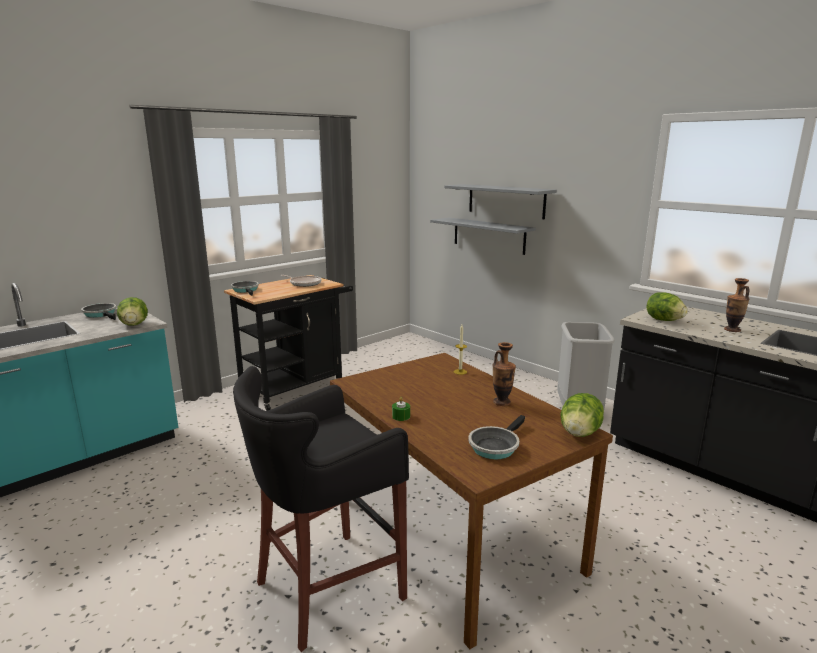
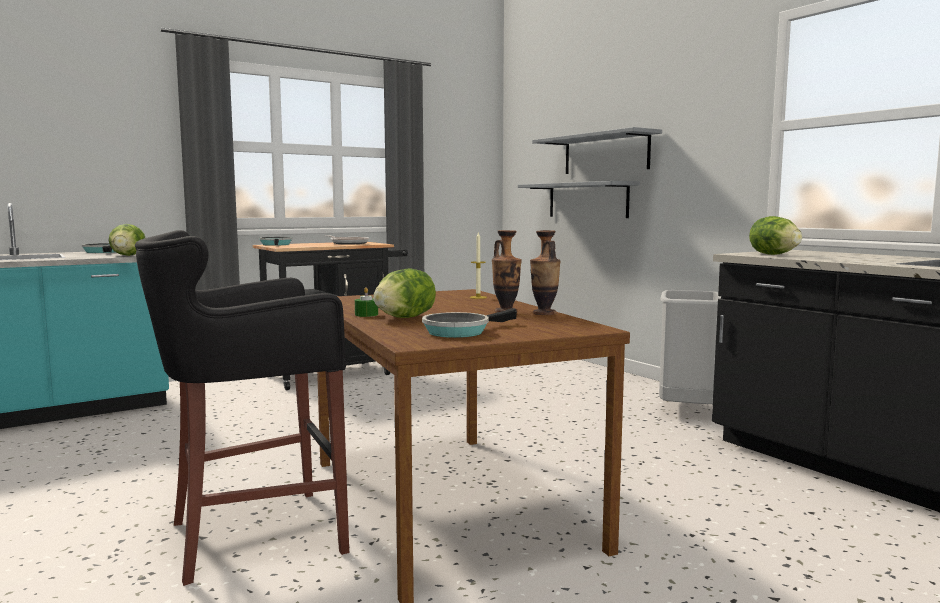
camera: 10 degrees right, 10 degrees down
(579, 433) = (584, 329): lettuce -> lettuce (404, 318)
(732, 330) = (865, 258): vase -> vase (544, 313)

